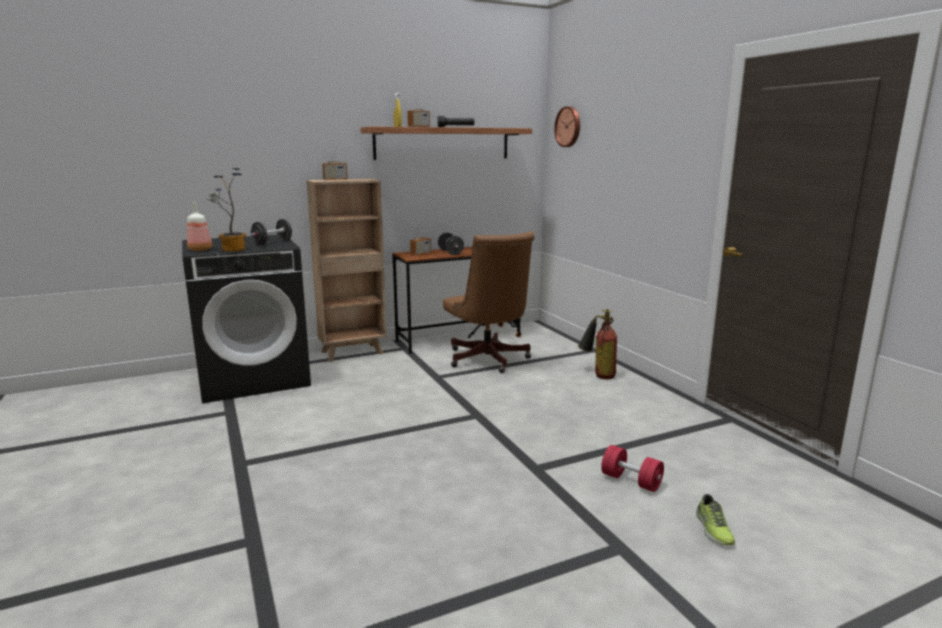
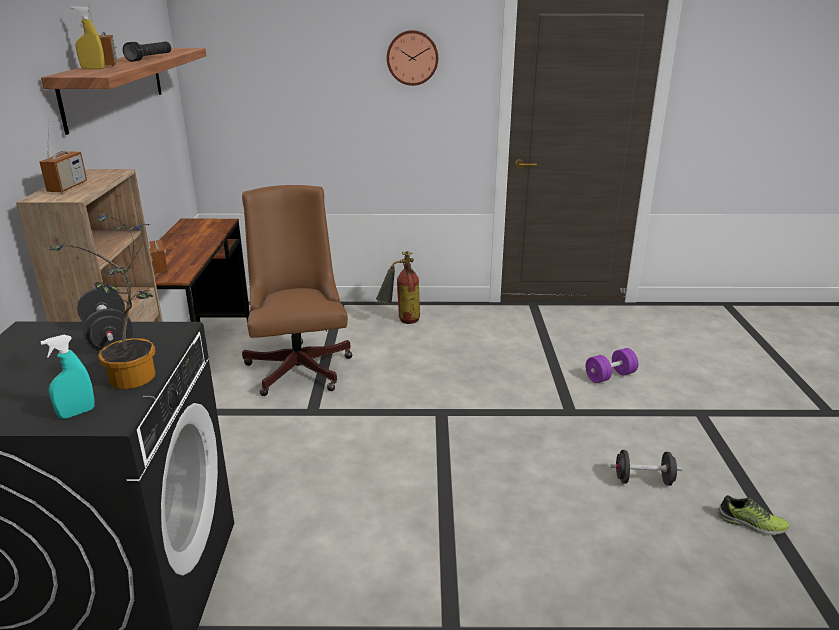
camera: 65 degrees left, 10 degrees up
(200, 249) = (77, 413): bottle -> turquoise spray bottle
(450, 252) = (185, 251): black dumbbell -> black dumbbell (643, 480)
(488, 360) = (300, 365): brown office chair -> brown office chair turned 105 degrees counterclockwise
(569, 127) = (235, 42): wall clock -> wall clock (412, 57)
(631, 481) = (610, 376): red dumbbell -> purple dumbbell
(713, 529) = (684, 370): shoe -> shoe (751, 523)

